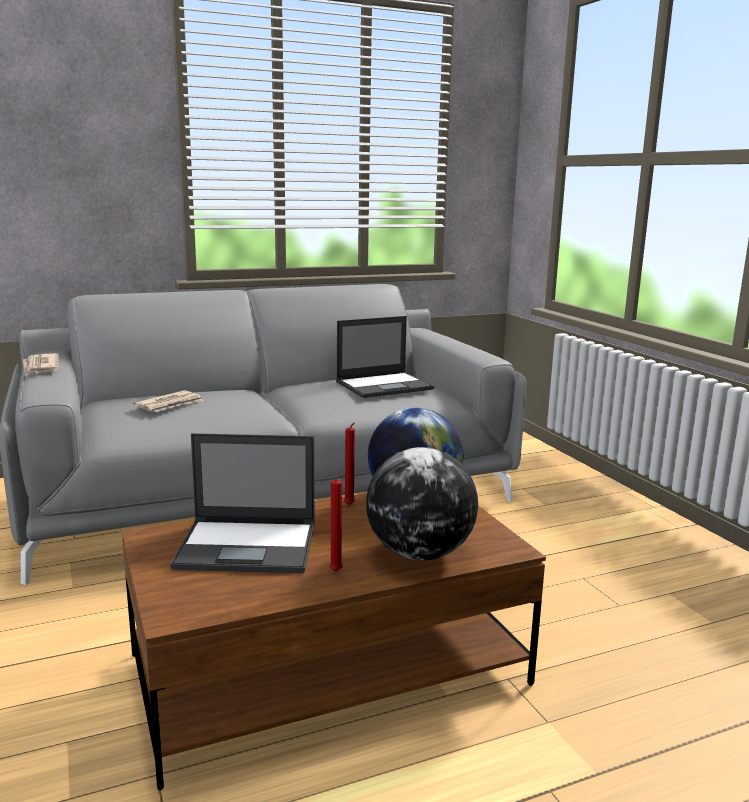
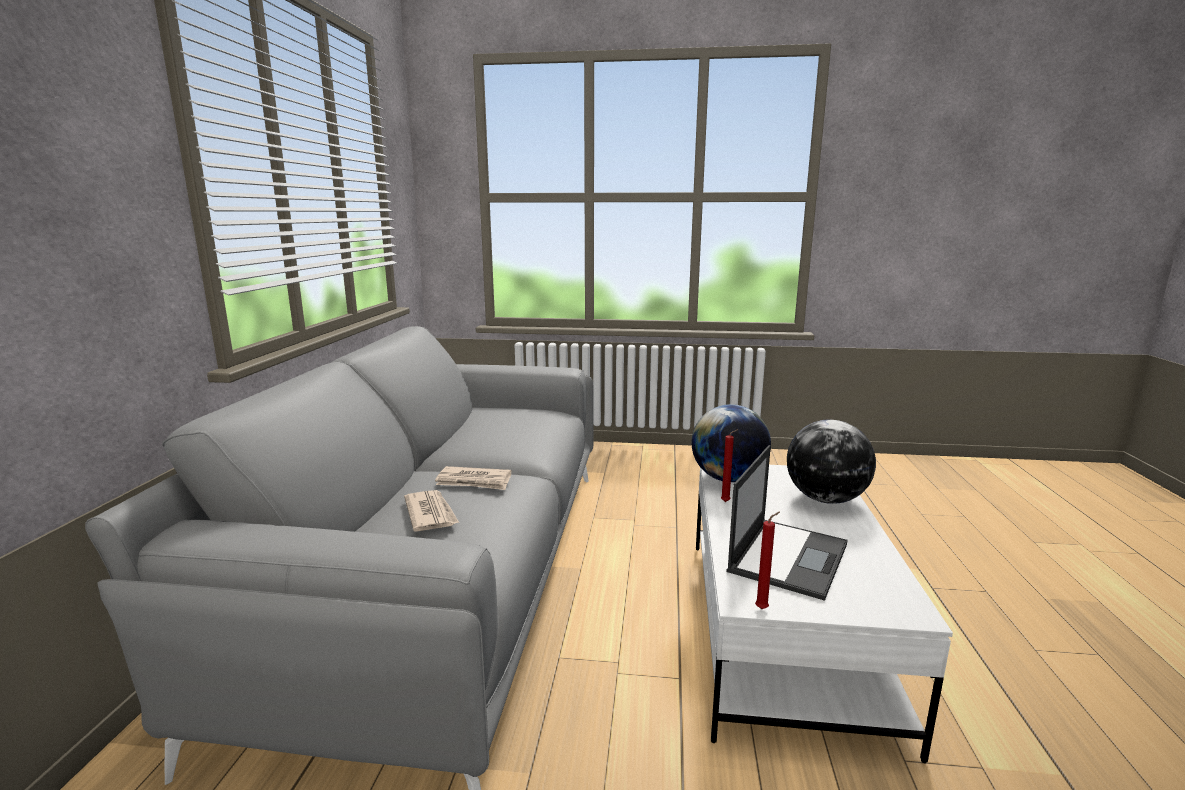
camera: 60 degrees left, 0 degrees up
(40, 367) = (286, 542): newspaper -> newspaper (474, 481)
(328, 669) = (782, 630): brown coffee table -> white coffee table
(337, 572) = (848, 532): red candle -> red candle (763, 608)
(385, 385) = (508, 419): laptop -> none

